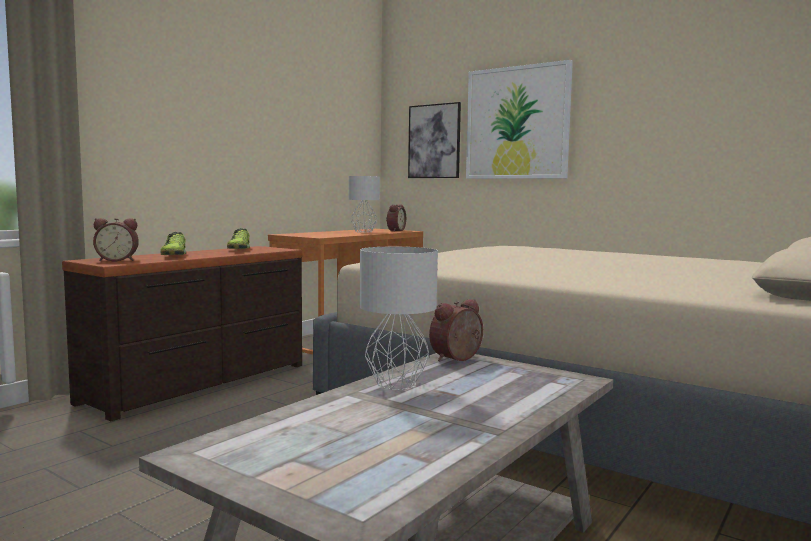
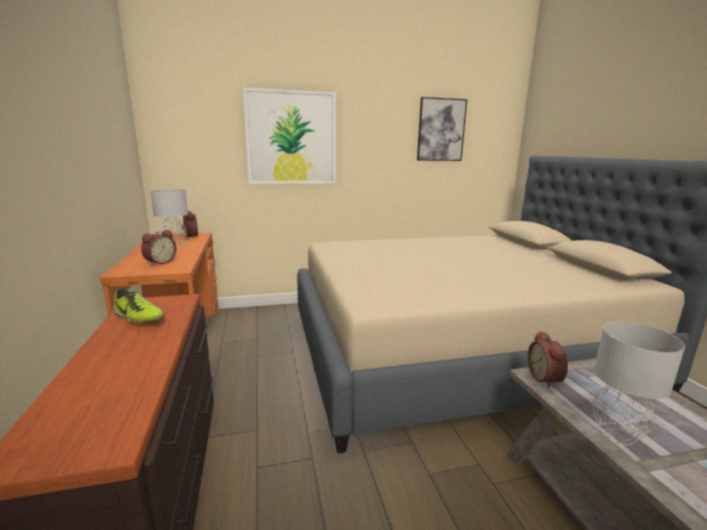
camera: 50 degrees left, 10 degrees up
(117, 260) = (77, 428): alarm clock -> alarm clock (159, 262)
(174, 256) = (119, 371): shoe -> none
(434, 141) = (208, 149): picture -> picture (441, 130)

